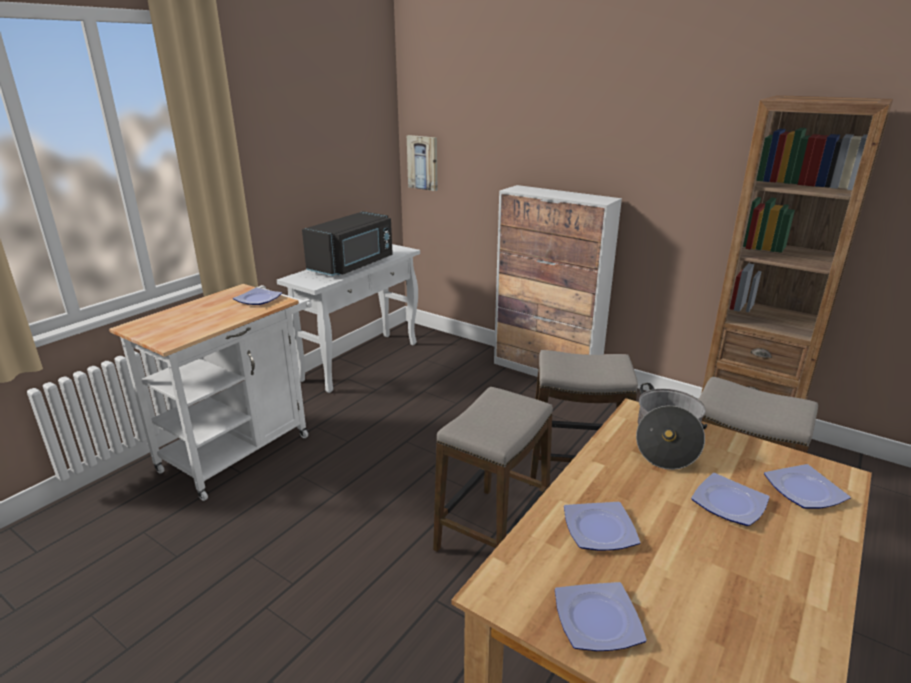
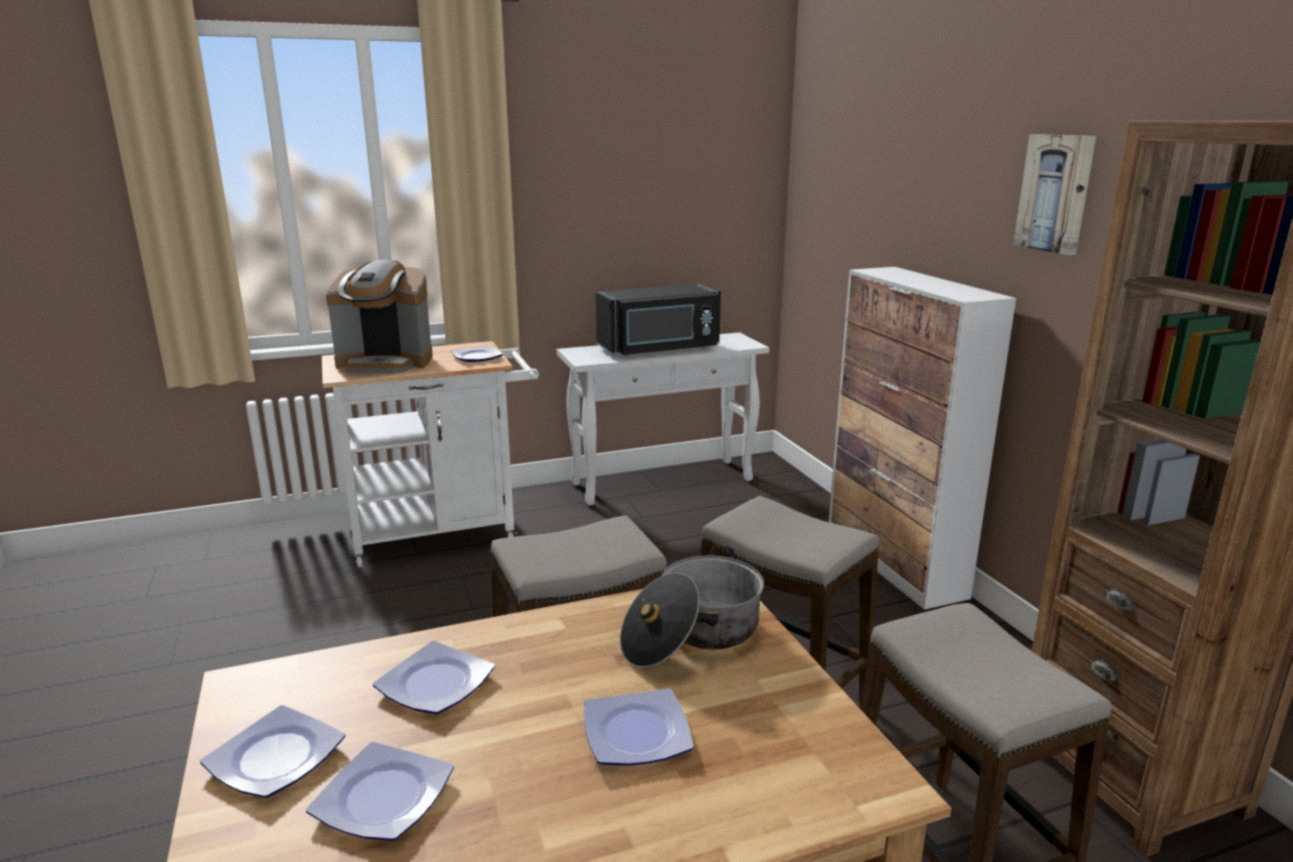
camera: 35 degrees right, 5 degrees down
(187, 321) = (386, 363): none -> coffee machine
(423, 162) = (805, 228): picture -> picture (1056, 193)
(804, 489) = (780, 772): plate -> plate (386, 797)

